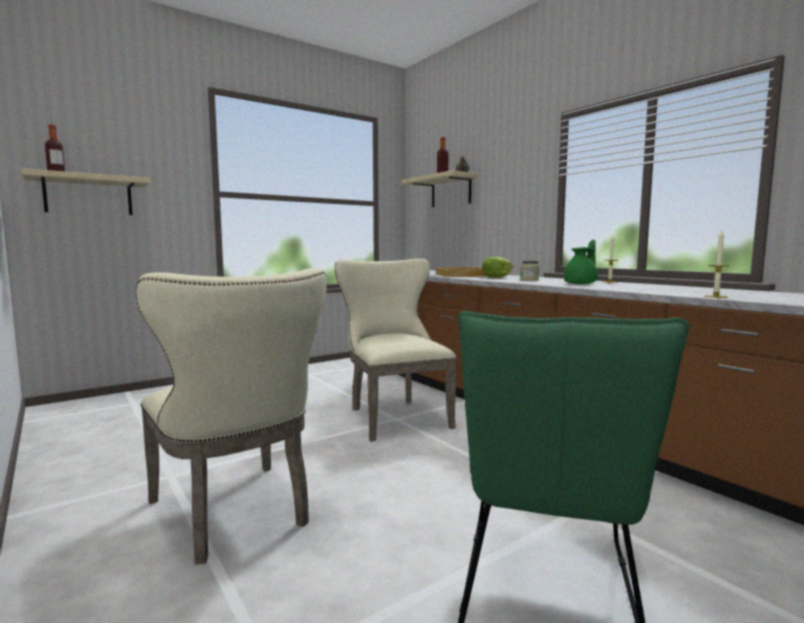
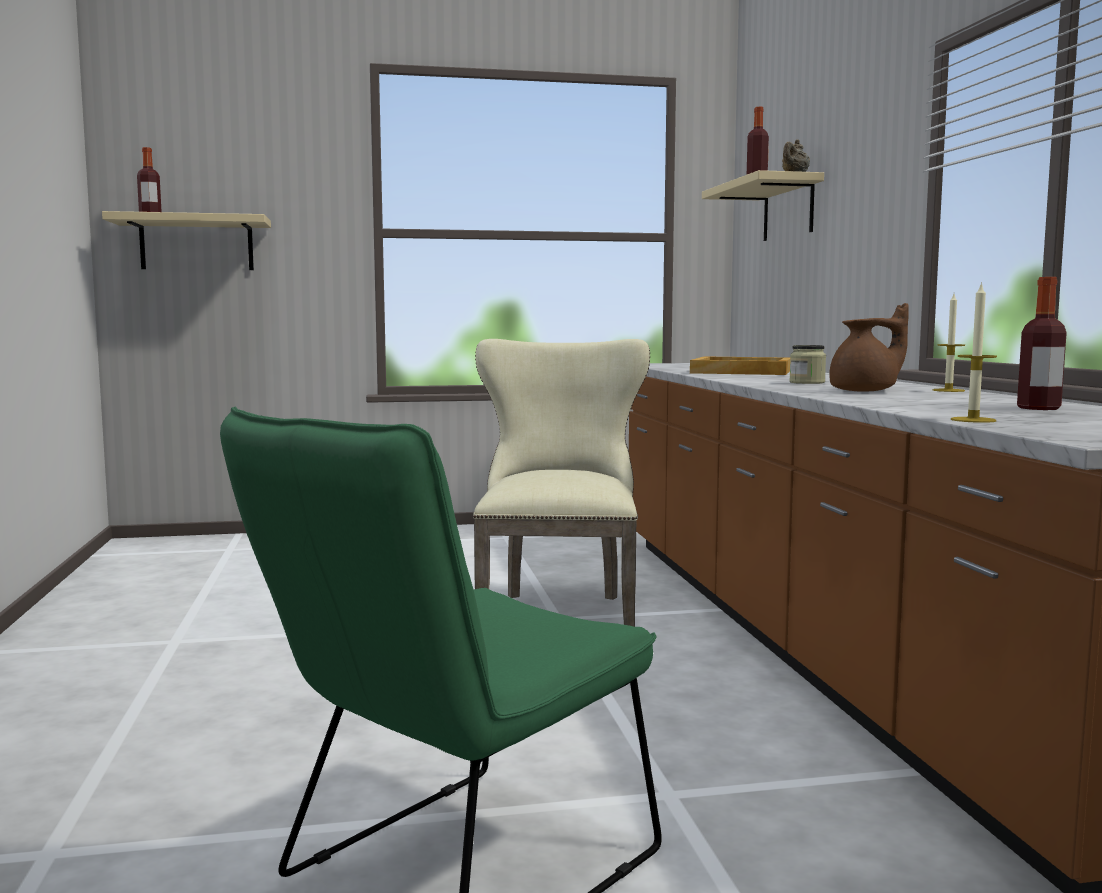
camera: 25 degrees right, 0 degrees up
(236, 515) = (195, 698): beige chair -> none
(497, 277) = (776, 376): lettuce -> none
(581, 283) = (866, 391): green teapot -> brown teapot
(697, 289) = (1038, 408): none -> bottle

